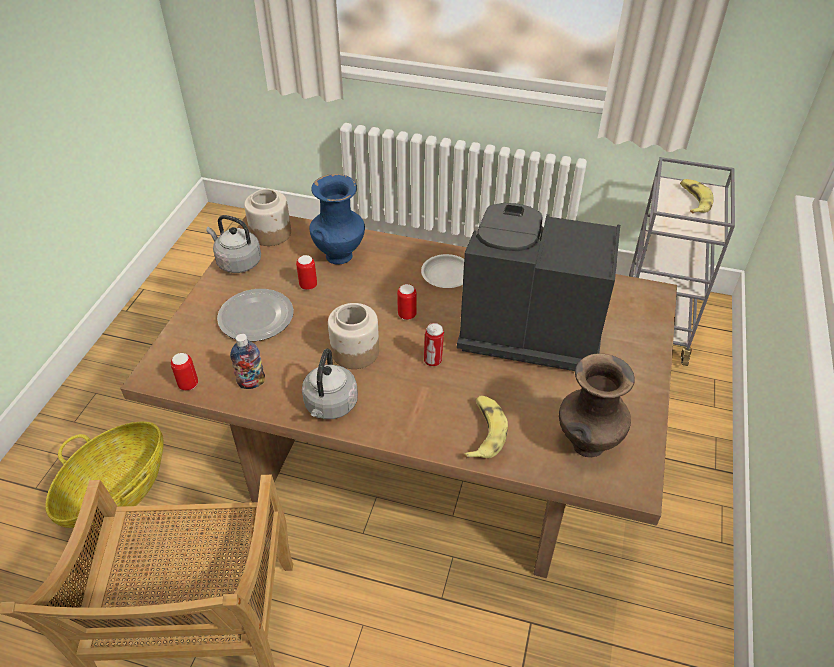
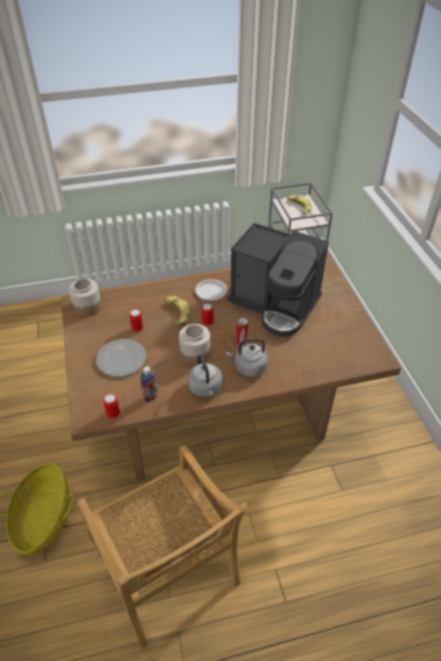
camera: 30 degrees left, 0 degrees up
(237, 262) = (81, 332): grey kettle -> grey kettle (248, 368)
(340, 255) = (141, 304): blue vase -> none
(484, 431) = (294, 366): banana -> banana (177, 312)
(527, 328) = (275, 304): coffee machine -> coffee machine turned 135 degrees counterclockwise
(587, 444) = (346, 350): brown vase -> none

